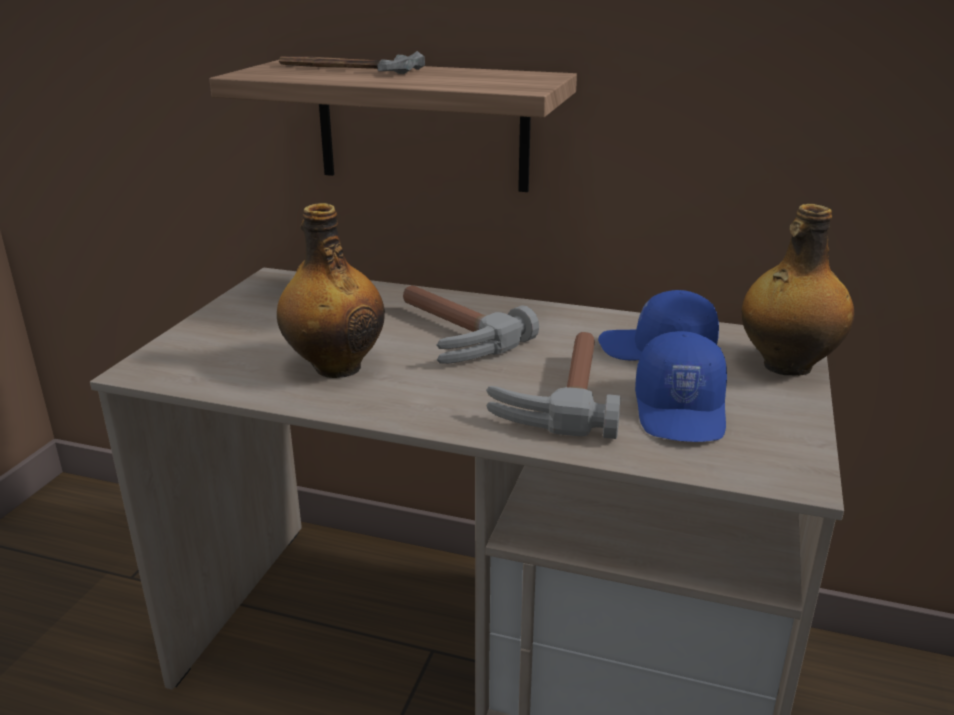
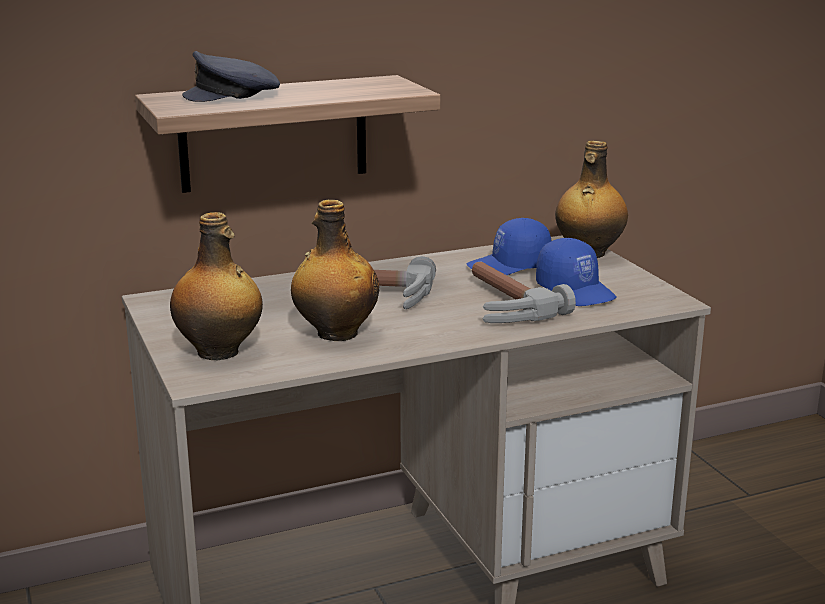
camera: 40 degrees left, 5 degrees down
(213, 348) = (219, 352): none -> bottle
(343, 70) = (234, 95): hammer -> grey cap

